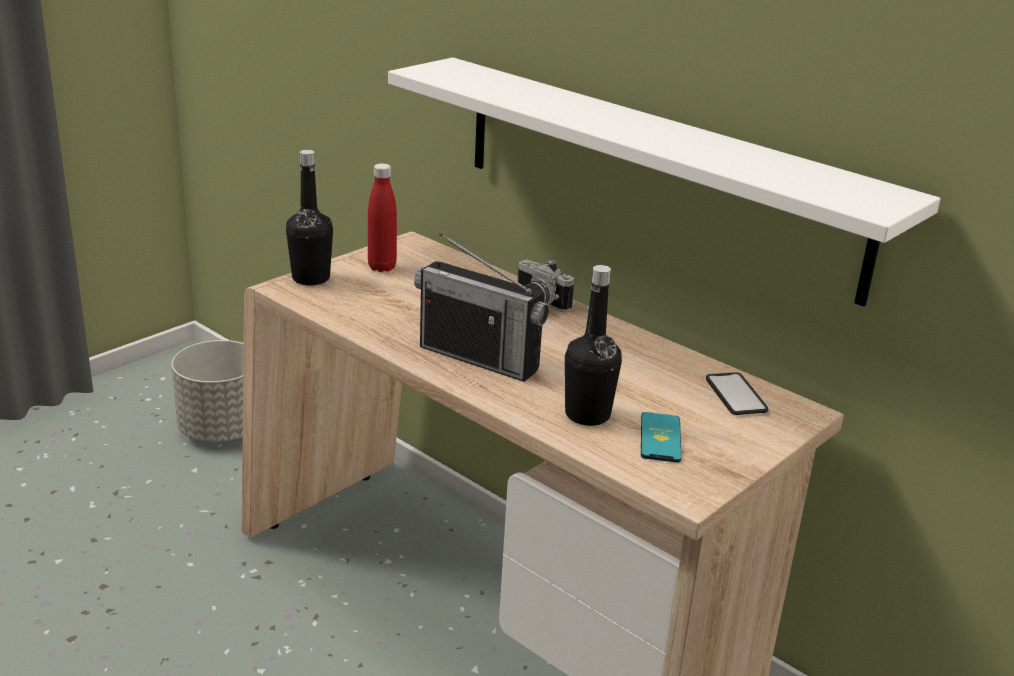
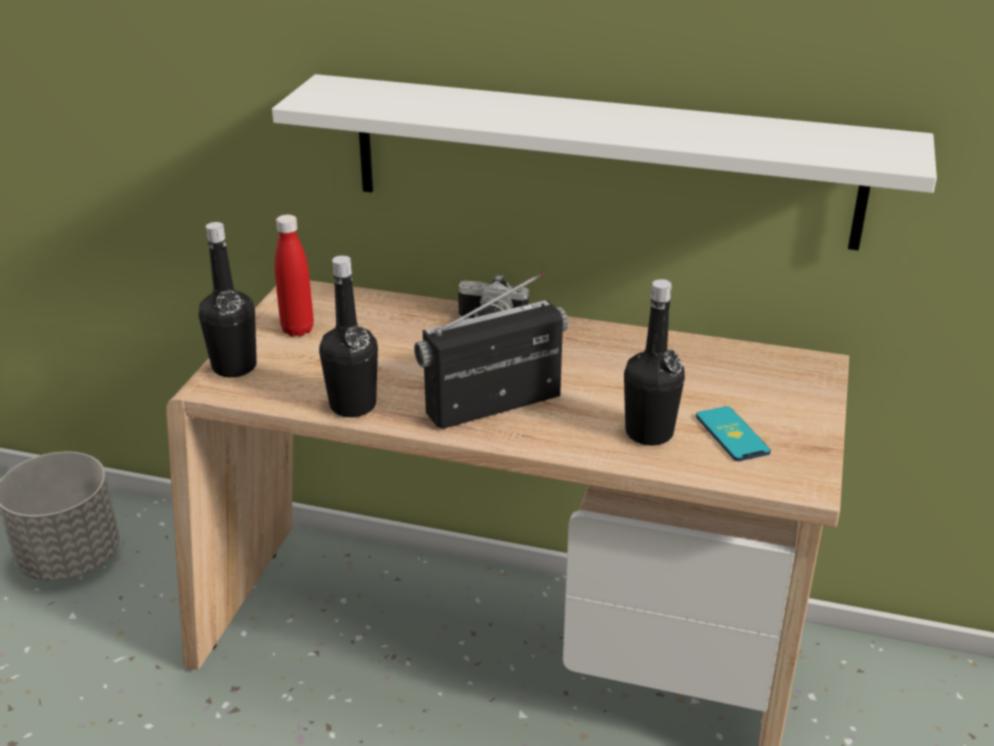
camera: 25 degrees left, 5 degrees up
(369, 327) = (353, 405): none -> black bottle
(479, 358) = (494, 405): radio -> radio turned 150 degrees clockwise
(735, 395) = (751, 366): phone -> none

